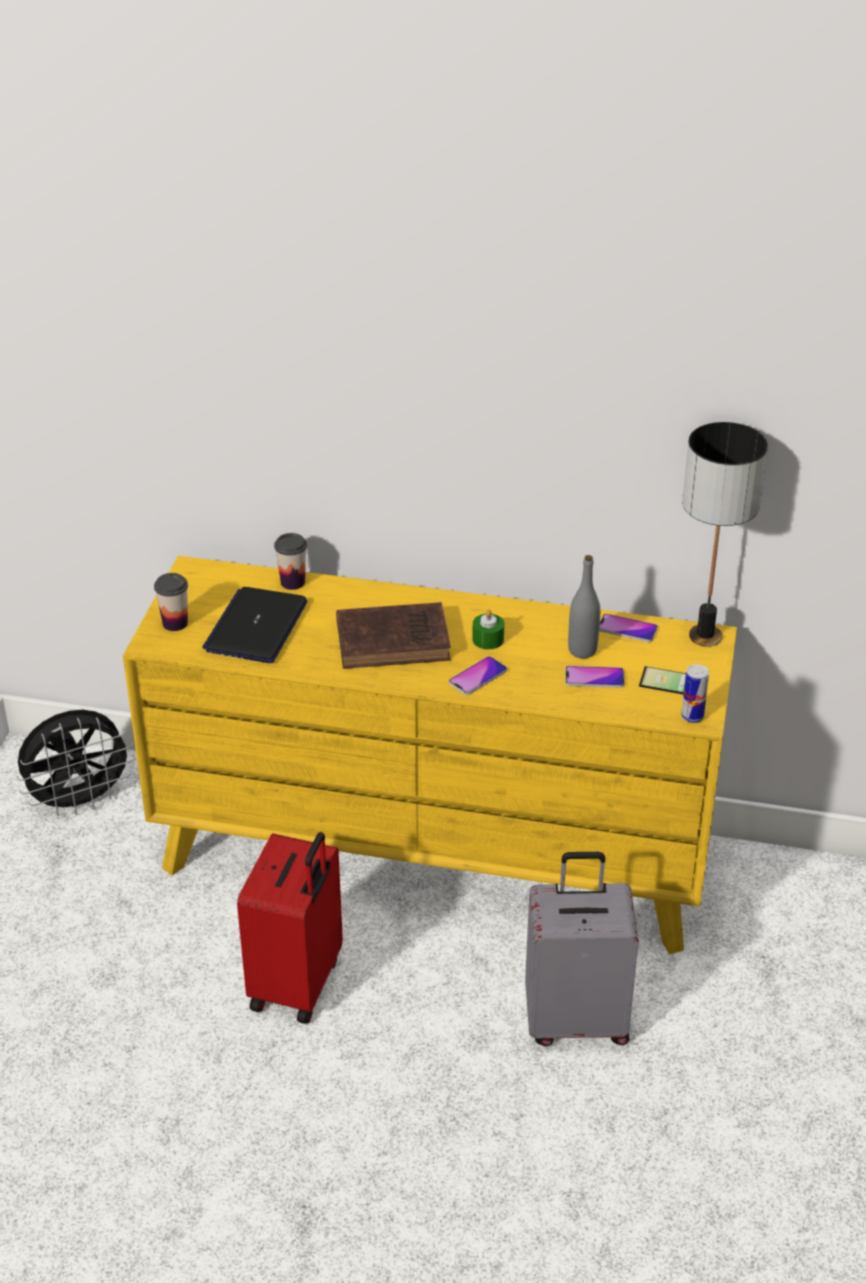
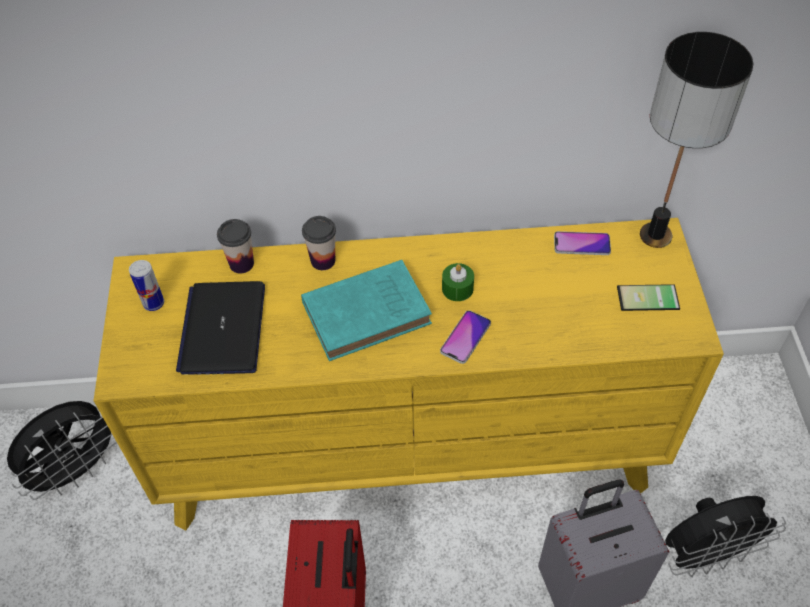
camera: 15 degrees left, 15 degrees up
(175, 623) = (137, 344): cup -> cup (323, 260)
(396, 641) = (369, 312): brown book -> turquoise book
(582, 650) = (551, 280): grey bottle -> none
(594, 678) = (576, 311): phone -> none
(692, 716) = (685, 335): can -> can (153, 303)
(721, 1023) = (706, 555): none -> black fan

